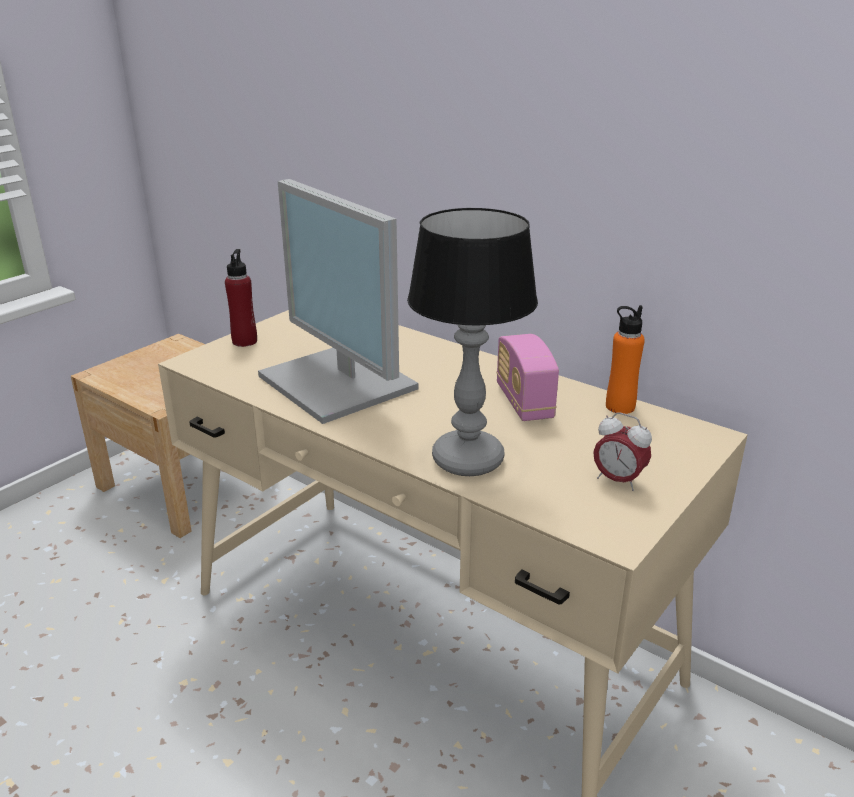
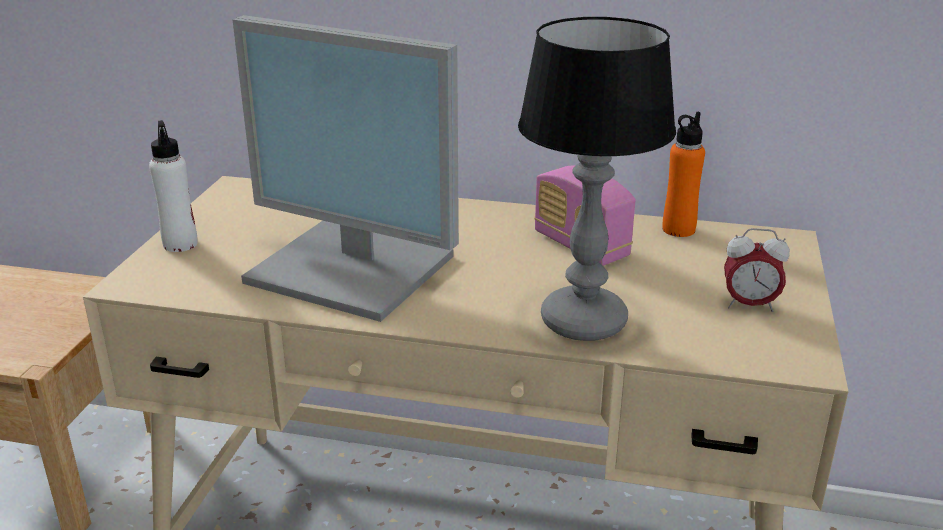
camera: 25 degrees left, 0 degrees up
(245, 341) = (180, 244): red bottle -> white bottle

